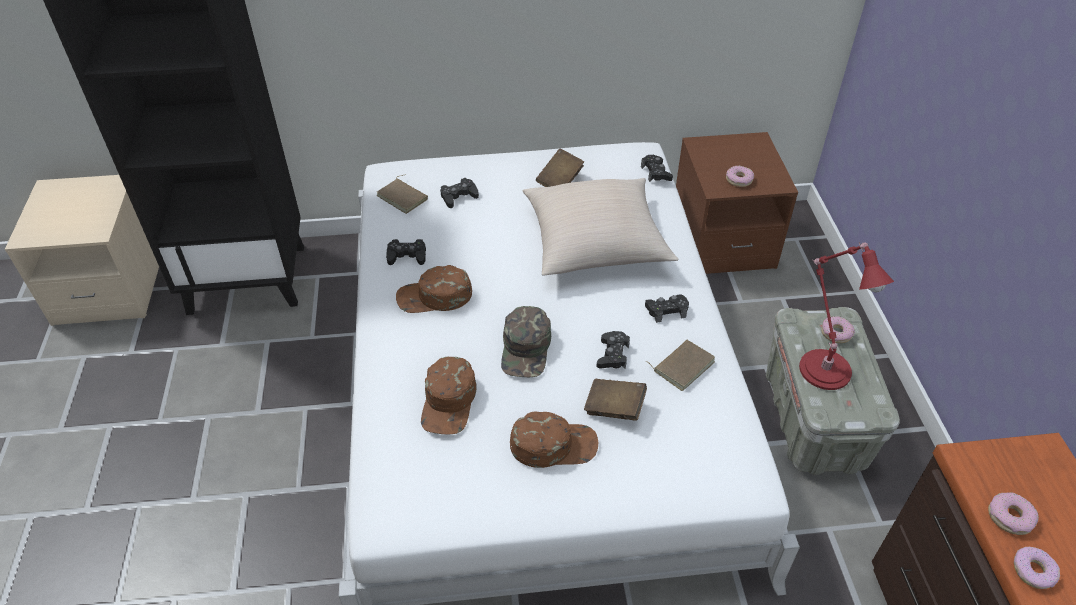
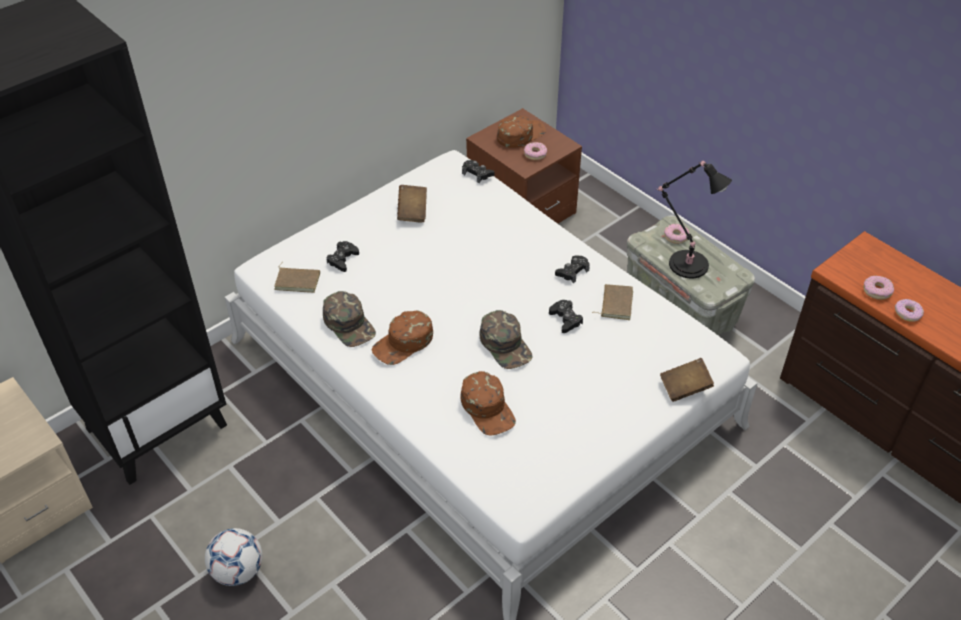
camera: 35 degrees left, 0 degrees up
(190, 435) = (238, 571): none -> football
(407, 256) = (349, 324): black game controller -> green cap
(553, 444) = (582, 397): brown cap -> brown cap (520, 134)
(595, 242) = (481, 246): beige pillow -> none
(614, 408) = (598, 353): brown book -> brown book (685, 387)
(822, 366) = (685, 263): red table lamp -> black table lamp

